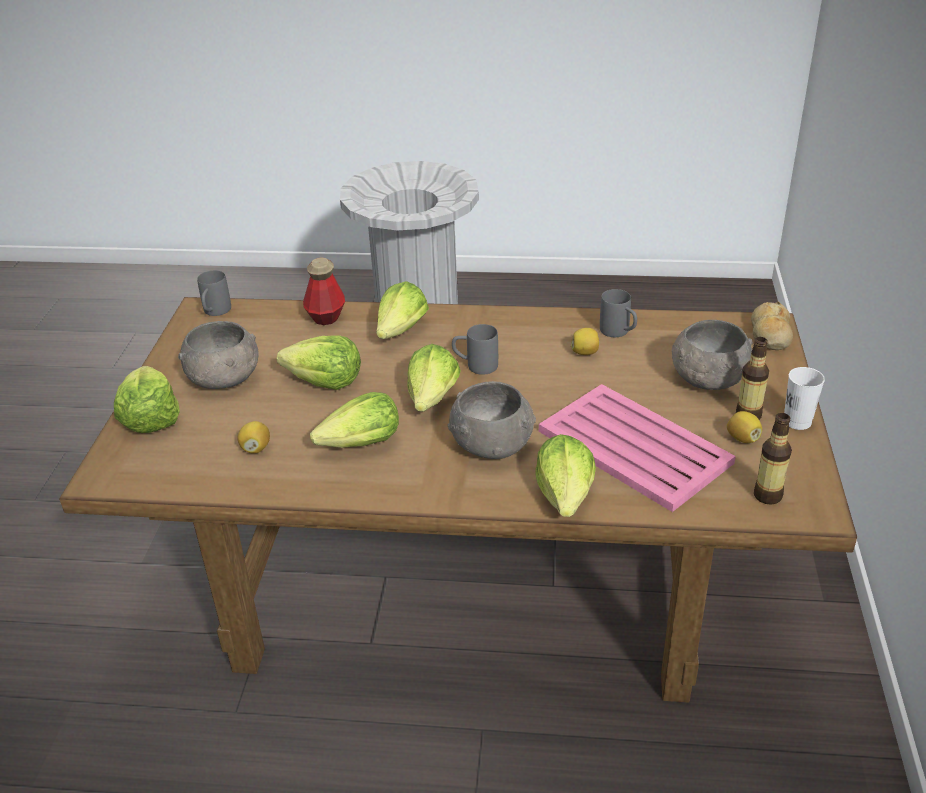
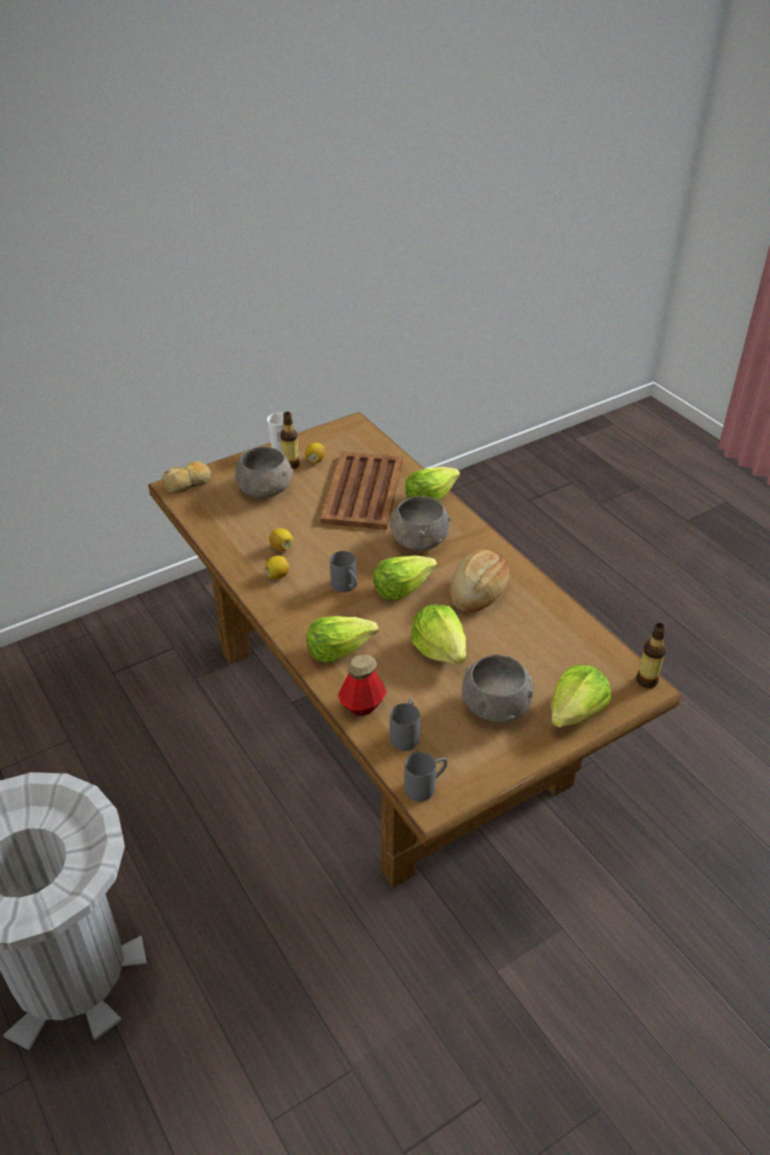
camera: 130 degrees left, 5 degrees up
(256, 448) = (536, 635): lemon -> lemon (278, 575)
(362, 443) = (478, 592): lettuce -> bread
(619, 333) = (242, 543): grey mug -> grey mug (406, 734)
(635, 448) = (363, 491): pink tray -> brown tray
(767, 495) = (357, 440): bottle -> bottle (646, 681)

